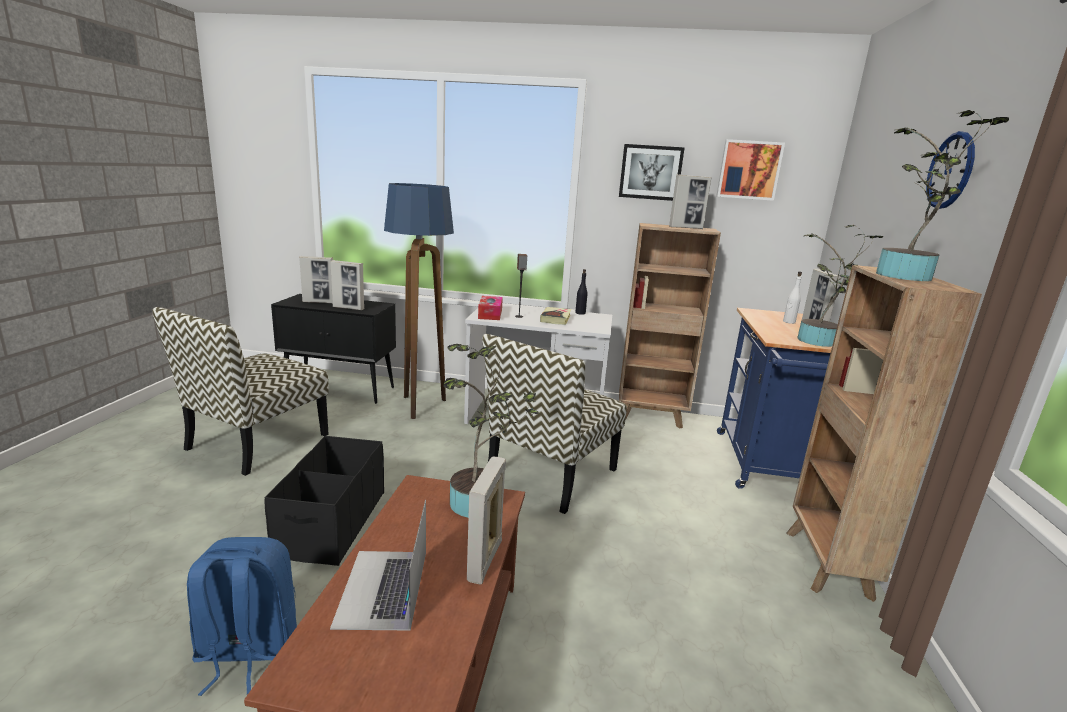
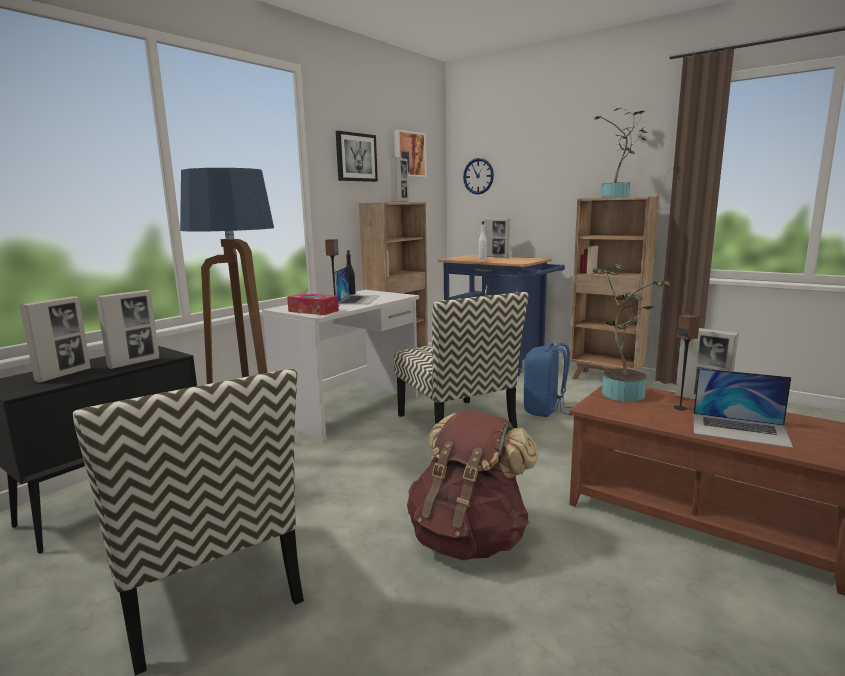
camera: 60 degrees left, 5 degrees down
(246, 651) = (667, 606): blue backpack -> blue backpack (545, 410)
(332, 523) = (469, 539): black storage box -> brown backpack
(445, 543) = (680, 408): none -> speaker
(555, 319) = (358, 299): book -> laptop
(818, 342) = (529, 260): potted plant -> none
(950, 170) = (588, 142): wall clock -> wall clock (478, 176)

